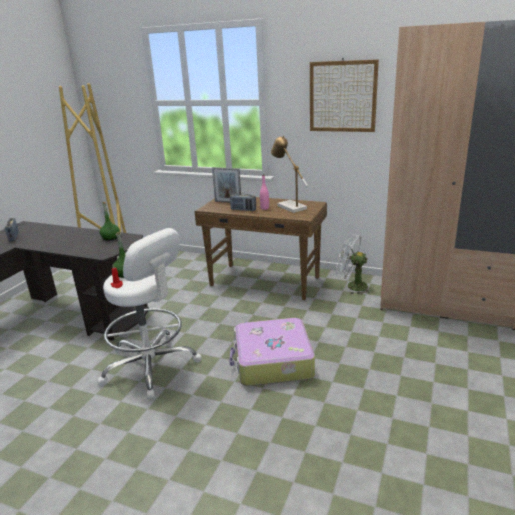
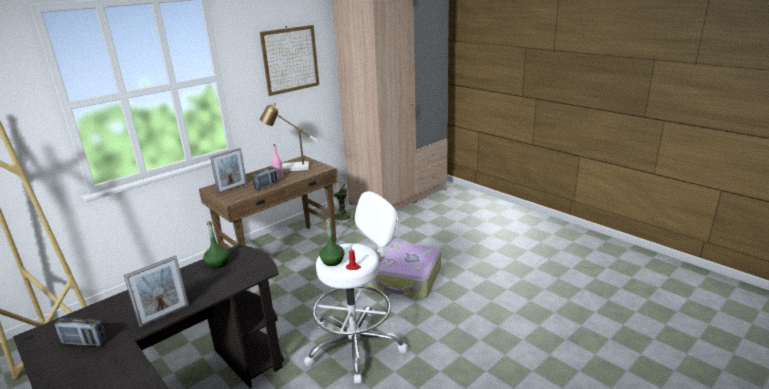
camera: 65 degrees left, 0 degrees up
(41, 245) = (164, 315): none -> picture frame

